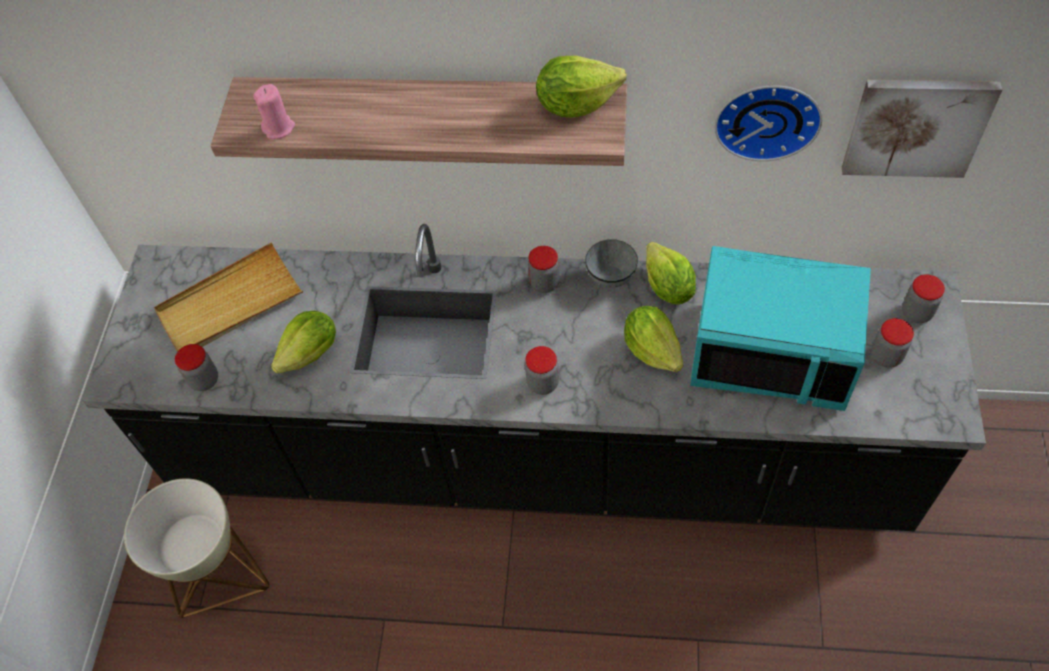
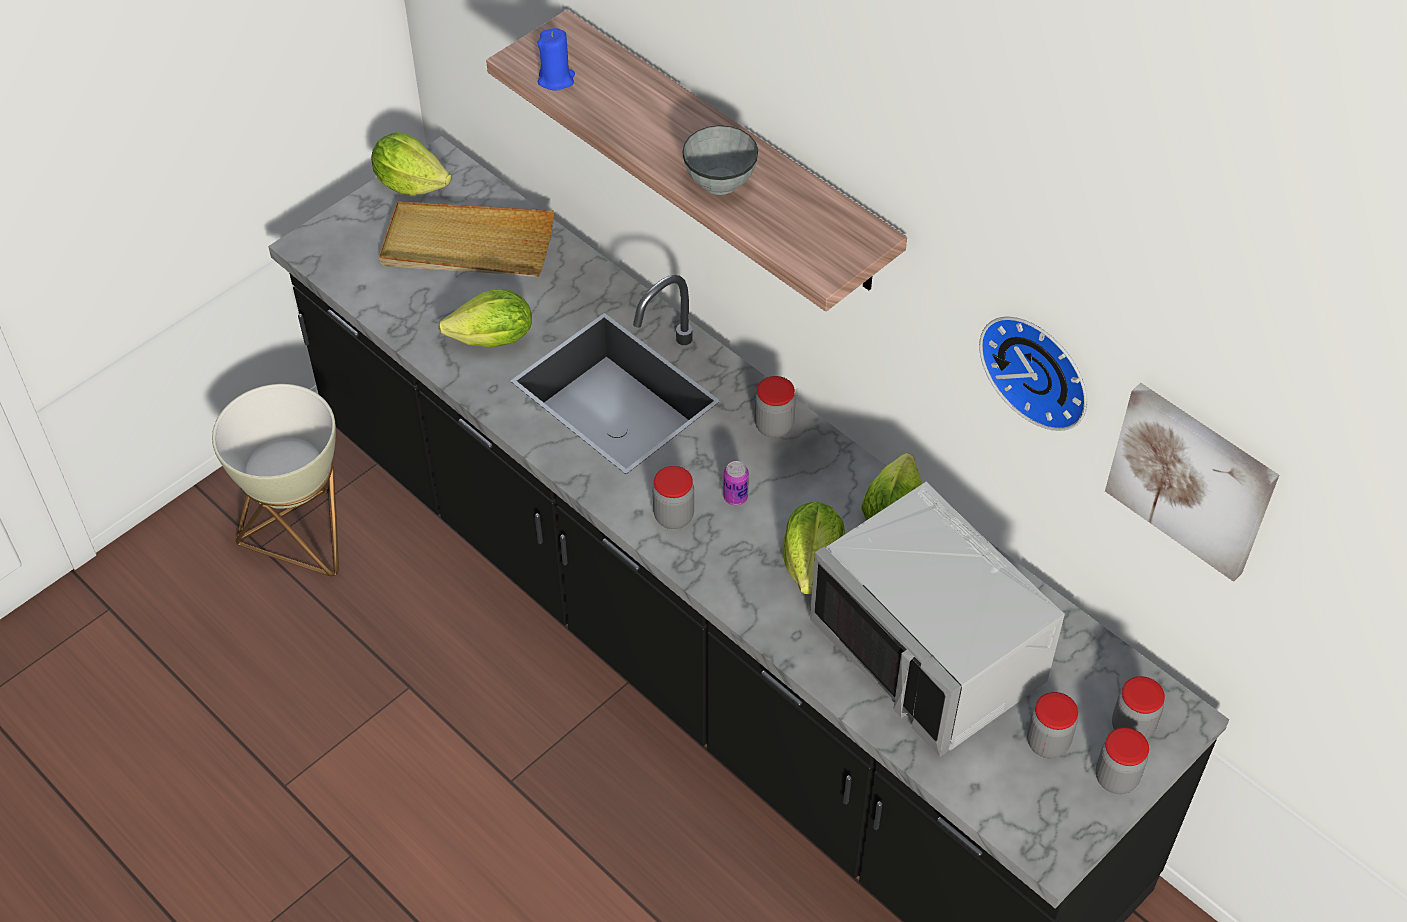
camera: 35 degrees right, 5 degrees down
(204, 380) = (381, 298): jar -> jar (1116, 778)
(279, 128) = (556, 79): pink candle -> blue candle
(567, 343) = (735, 497): none -> can
(576, 104) = (836, 225): lettuce -> lettuce (411, 183)
(610, 277) = (845, 465): grey bowl -> grey bowl (720, 182)
(772, 352) = (930, 652): turquoise microwave -> grey microwave

